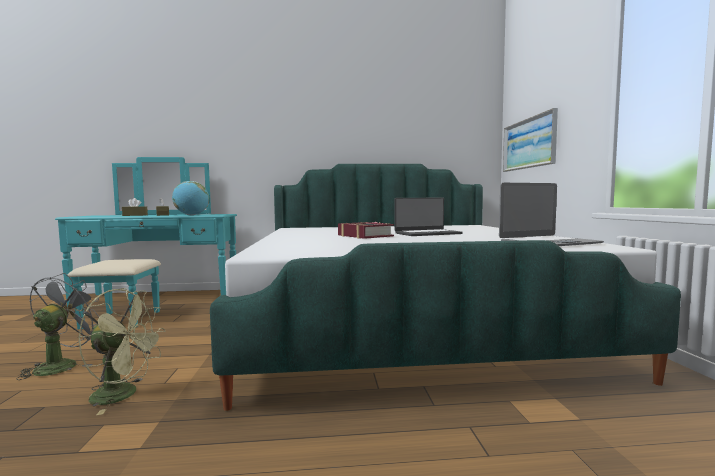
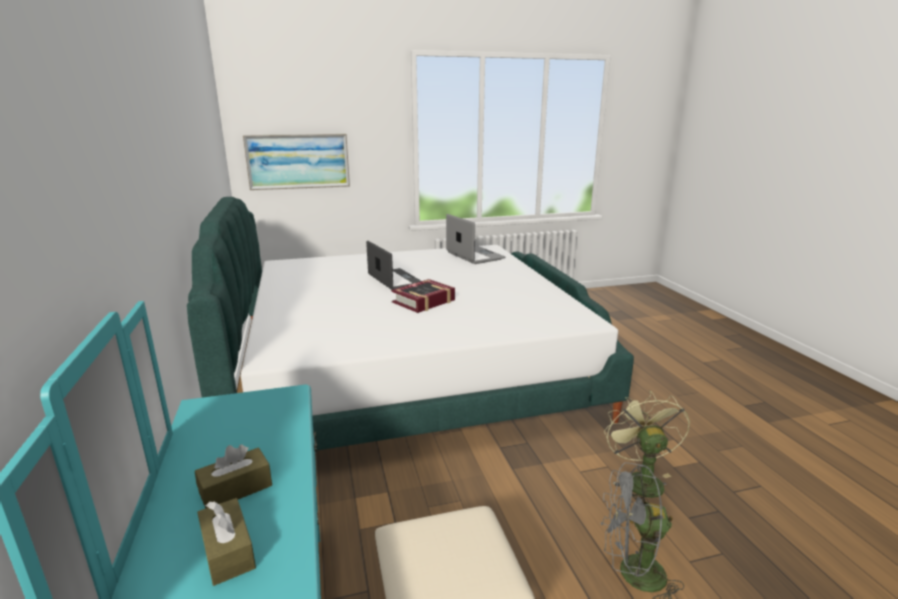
camera: 100 degrees left, 15 degrees up
(192, 215) = (279, 428): globe -> none

